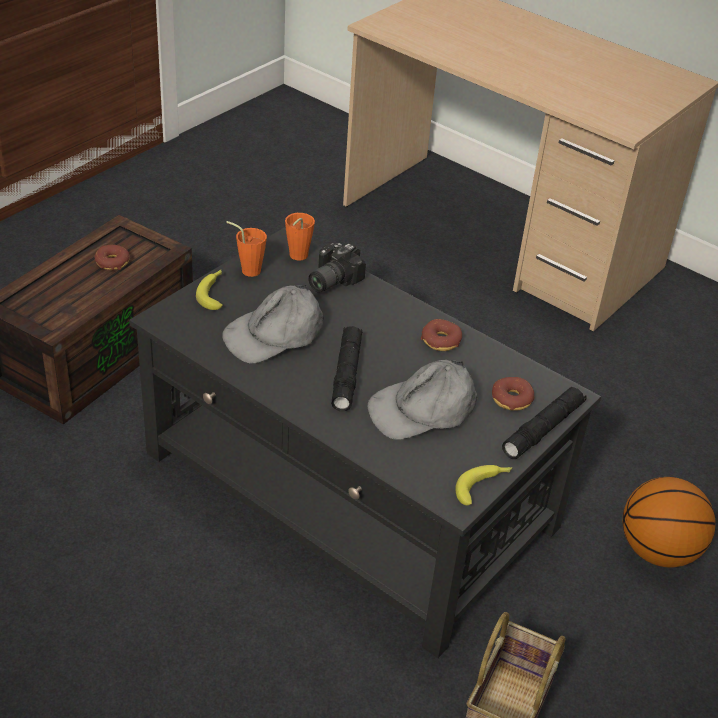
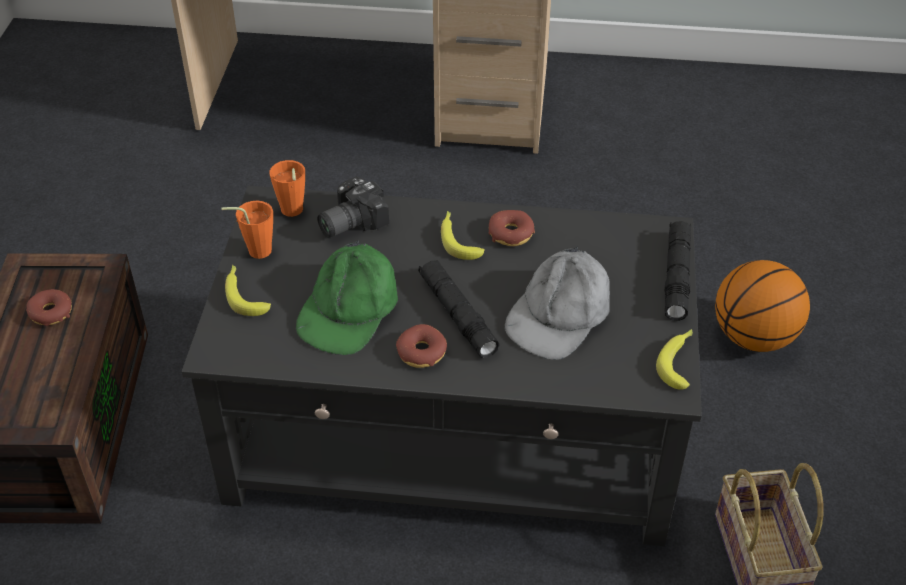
camera: 30 degrees left, 5 degrees up
(274, 334) = (349, 309): grey cap -> green cap
(330, 280) = (349, 222): camera -> camera turned 45 degrees clockwise
(397, 326) = (458, 239): none -> banana
(512, 399) = (625, 261): donut -> donut (422, 352)

